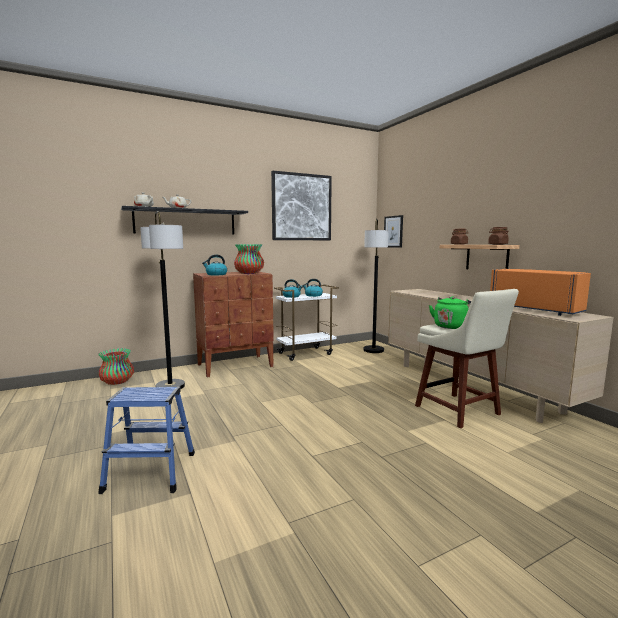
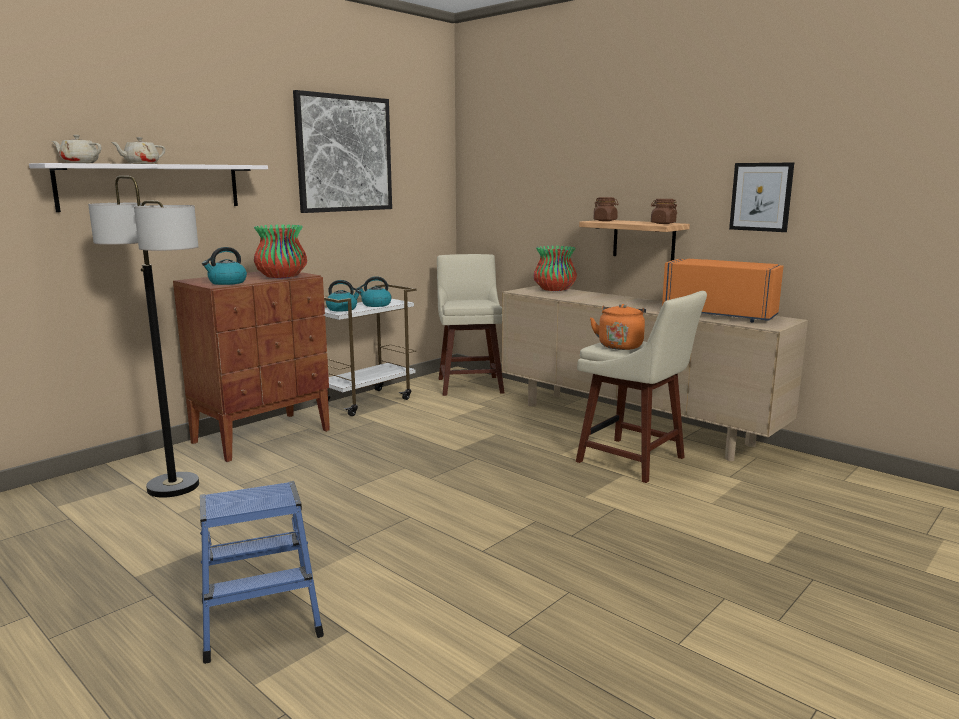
camera: 20 degrees left, 5 degrees up
(117, 382) = (59, 493): vase -> vase (555, 290)
(186, 222) = (152, 186): black shelf -> white shelf
(373, 350) = (470, 384): floor lamp -> beige stool
(393, 231) = (489, 193): picture -> picture (761, 197)
(450, 326) = (620, 346): green kettle -> orange kettle

